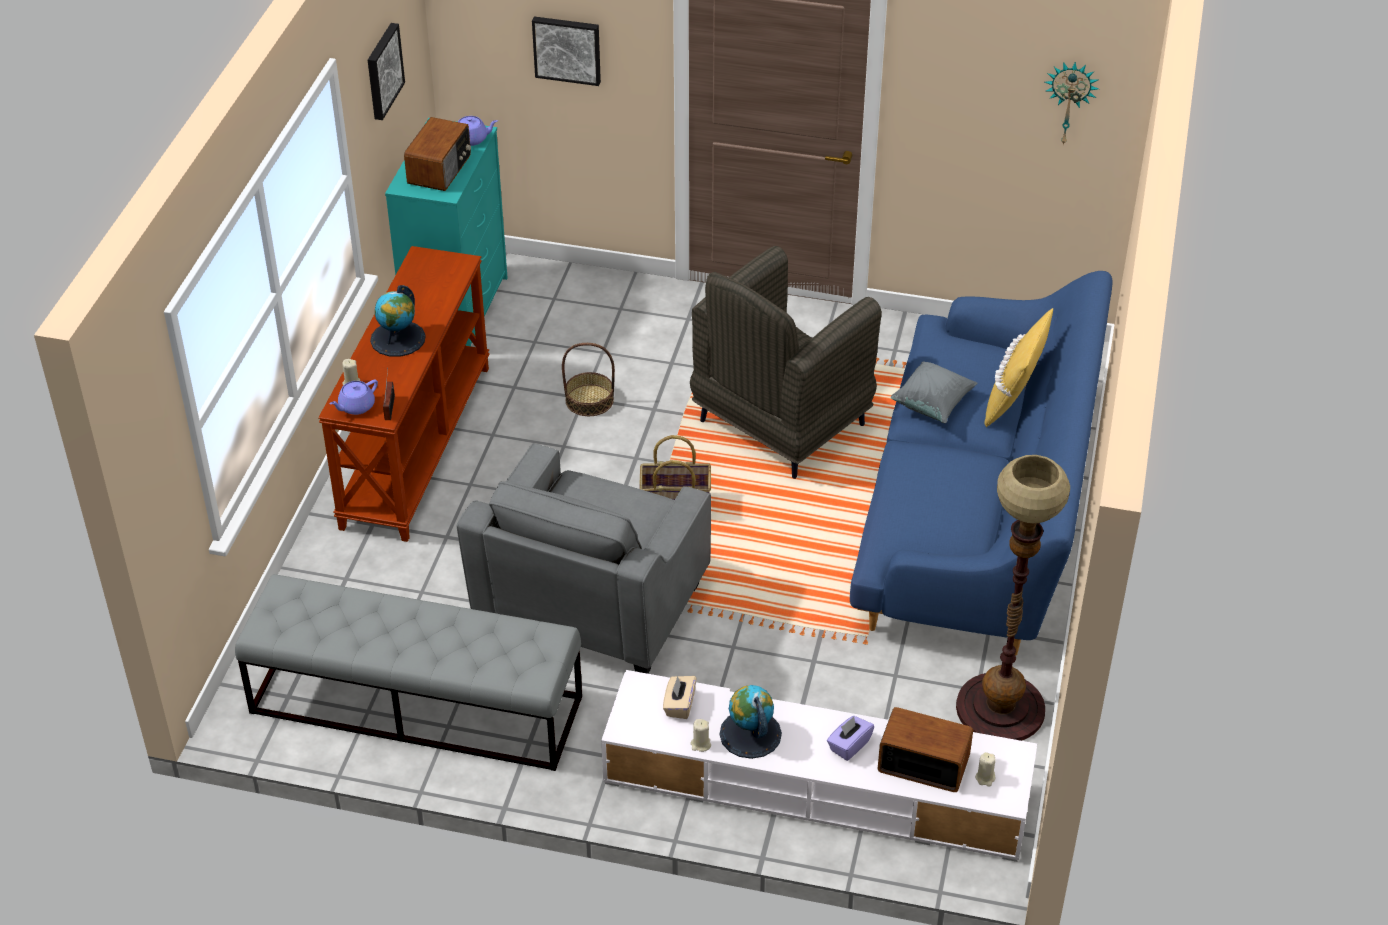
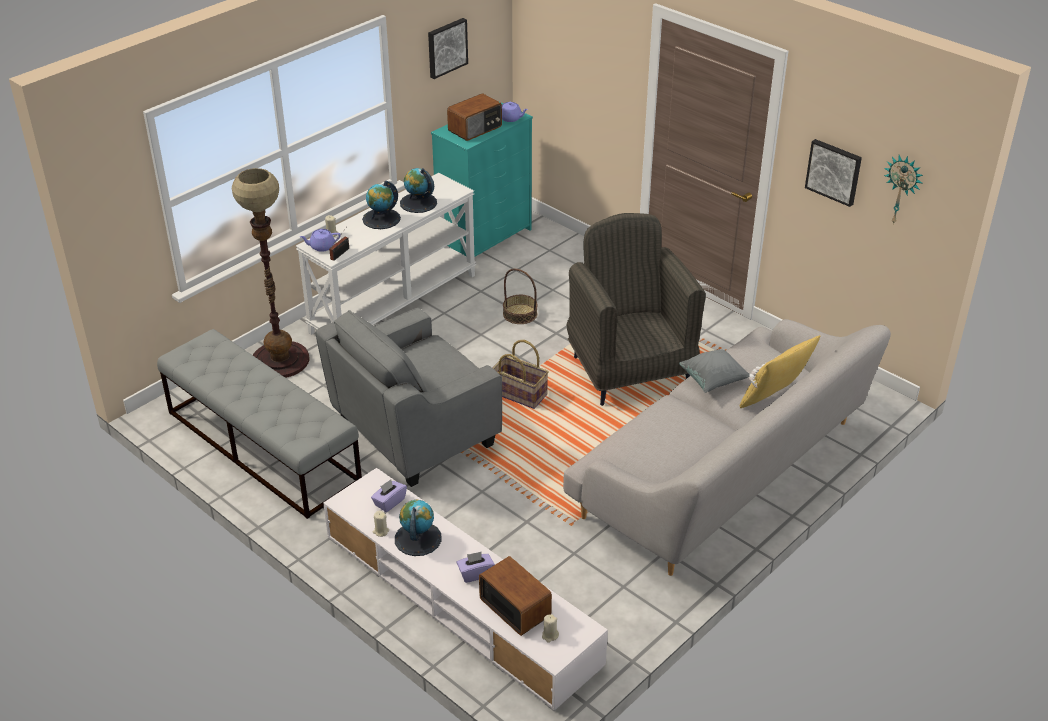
camera: 30 degrees right, 5 degrees down
(415, 445) = (393, 302): brown console table -> white console table
(425, 299) = (418, 203): none -> globe
(567, 49) = (586, 72): picture -> picture (834, 171)
(679, 705) = (389, 502): beige tissue box -> purple tissue box
(780, 425) = (630, 370): grey armchair -> grey armchair turned 90 degrees clockwise
(977, 509) = (722, 471): blue sofa -> grey sofa
(1001, 709) = (629, 606): floor lamp -> floor lamp (280, 360)

